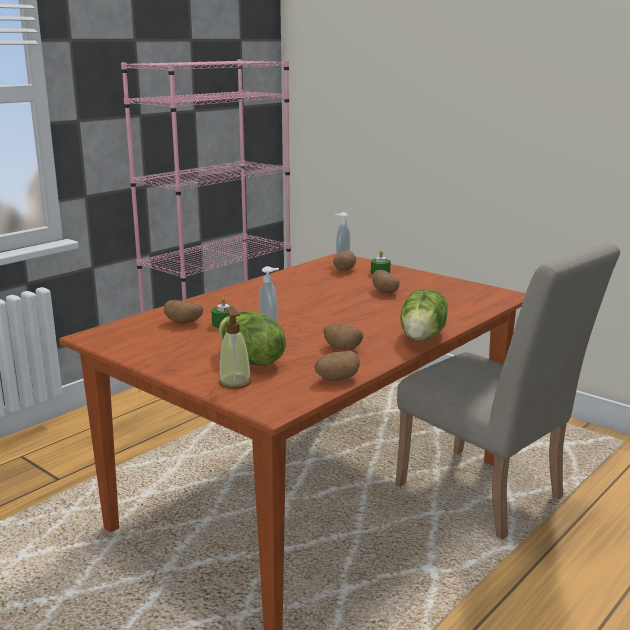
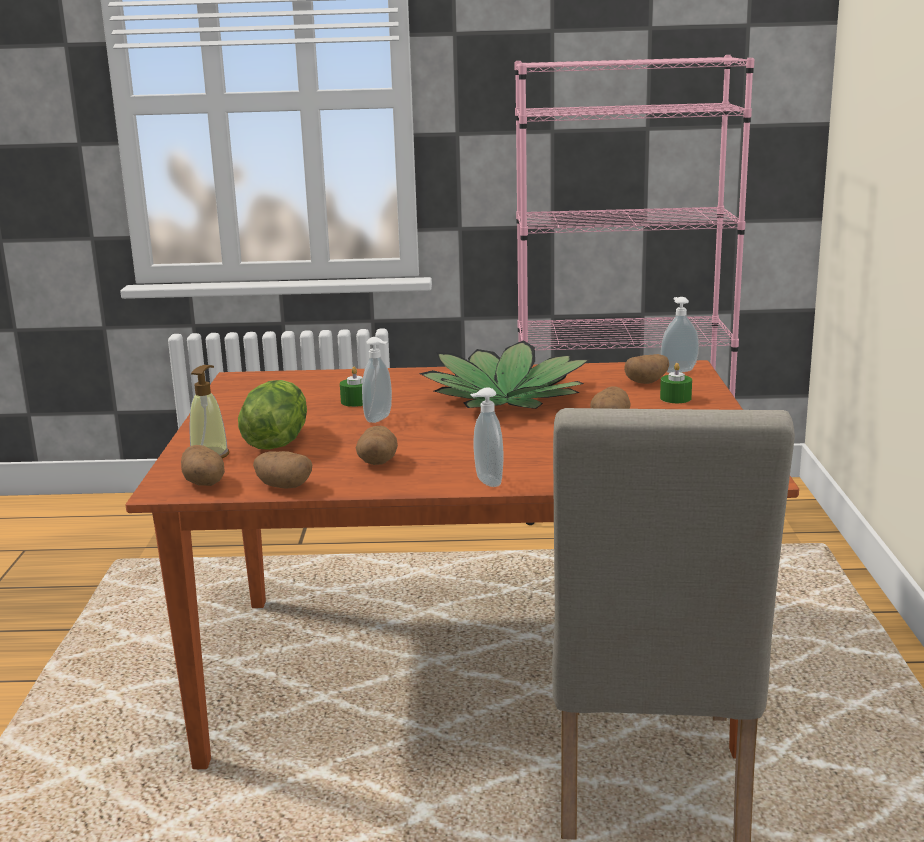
camera: 50 degrees right, 0 degrees up
(184, 322) = (332, 389): potato -> potato (205, 483)
(302, 296) = (506, 397): none -> potted plant
(423, 337) = (486, 482): lettuce -> soap dispenser

